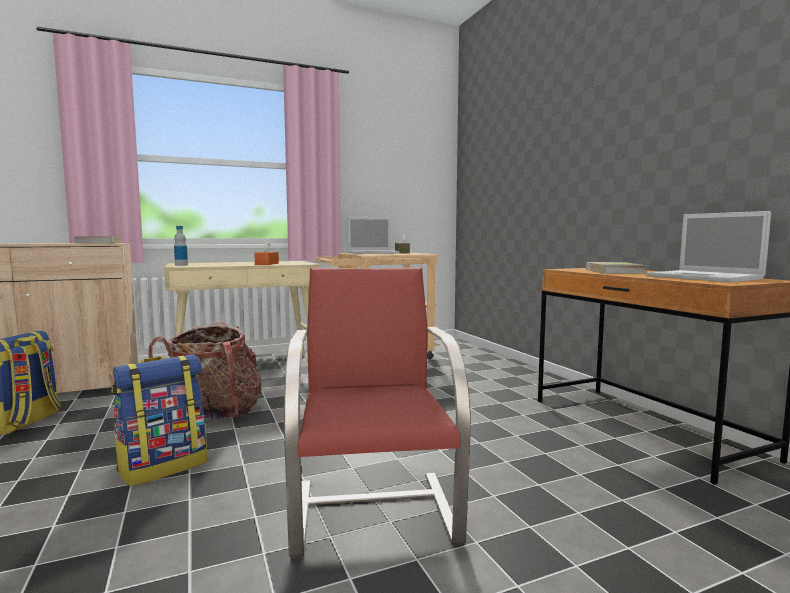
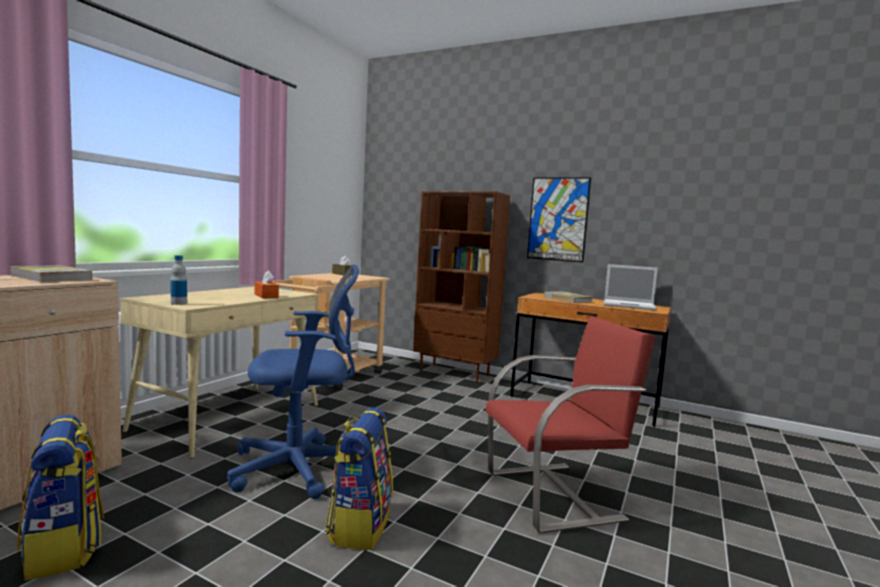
camera: 40 degrees left, 0 degrees up
(215, 415) = (300, 468): backpack -> blue office chair
(373, 253) = (333, 277): laptop -> none
(374, 509) = (555, 495): red chair -> red chair turned 120 degrees clockwise
(514, 369) = (455, 373): none -> brown bookcase
(631, 159) = (558, 219): none -> picture

